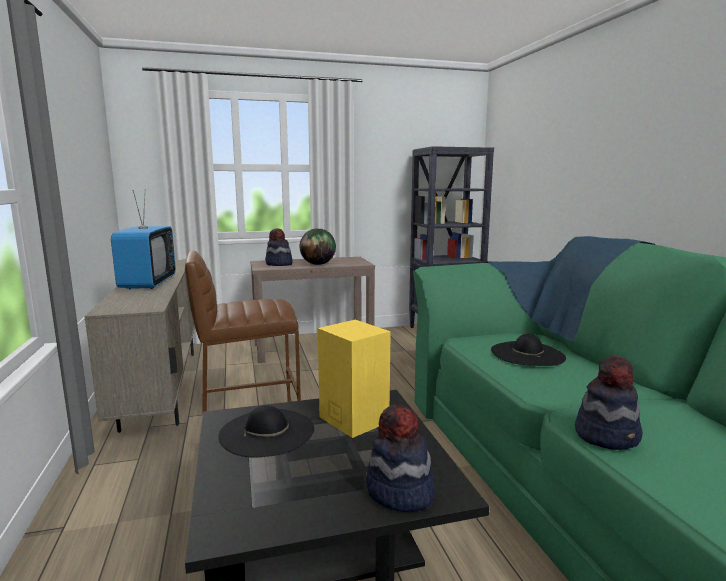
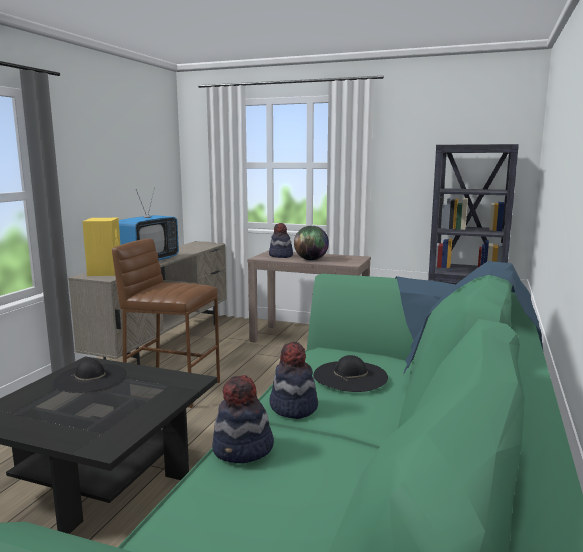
camera: 35 degrees right, 0 degrees up
(352, 419) = (148, 386): yellow speaker -> yellow speaker (105, 272)
(399, 492) = (83, 435): hat -> hat (293, 407)

